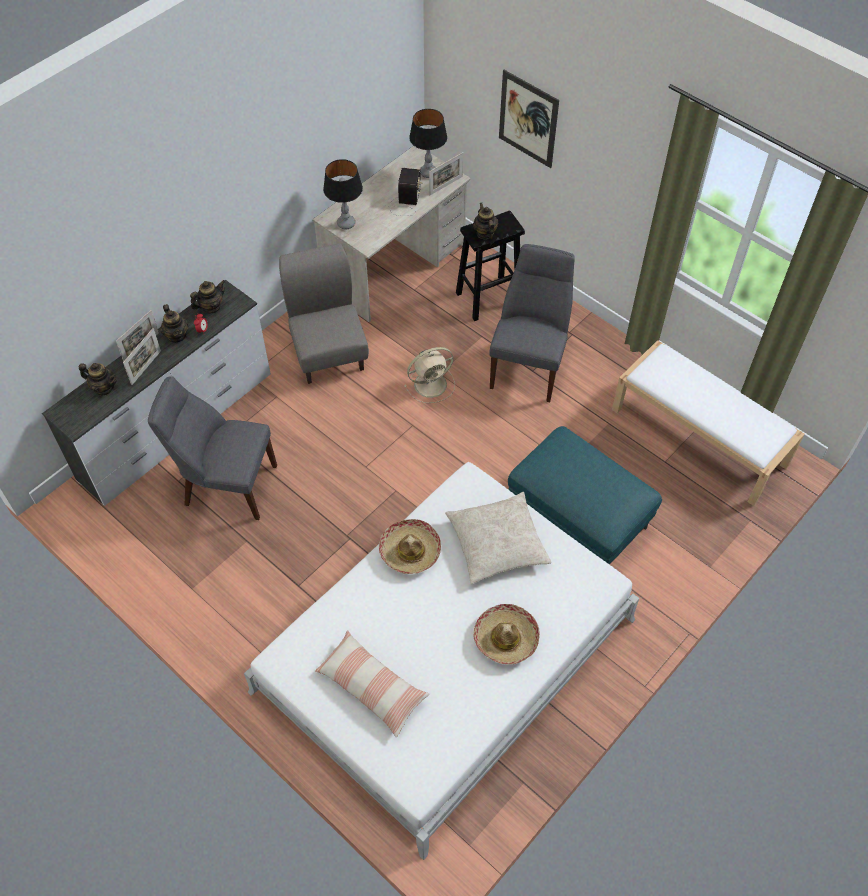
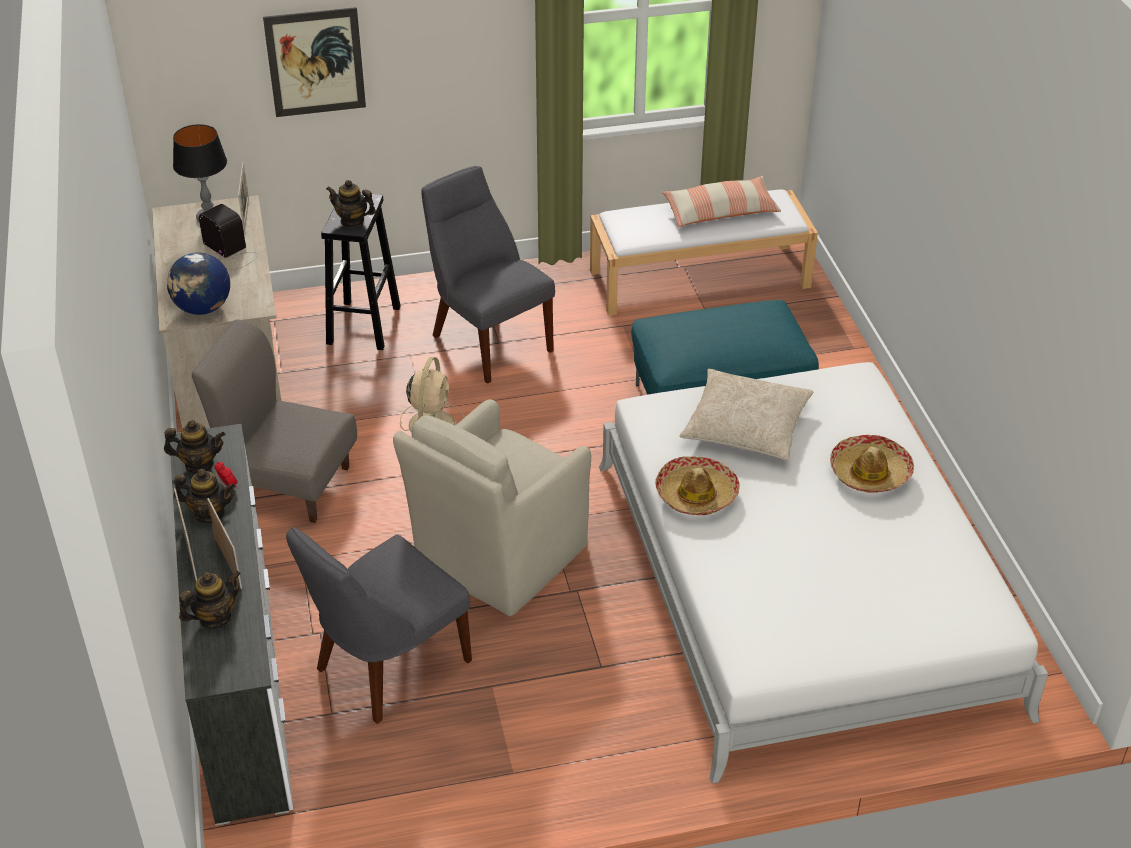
camera: 55 degrees left, 15 degrees down
(211, 307) = (199, 464): teapot -> teapot turned 90 degrees clockwise
(346, 224) = (203, 308): table lamp -> globe
(346, 484) = (497, 558): none -> beige armchair
(372, 687) = (850, 602): pillow -> pillow (720, 212)

